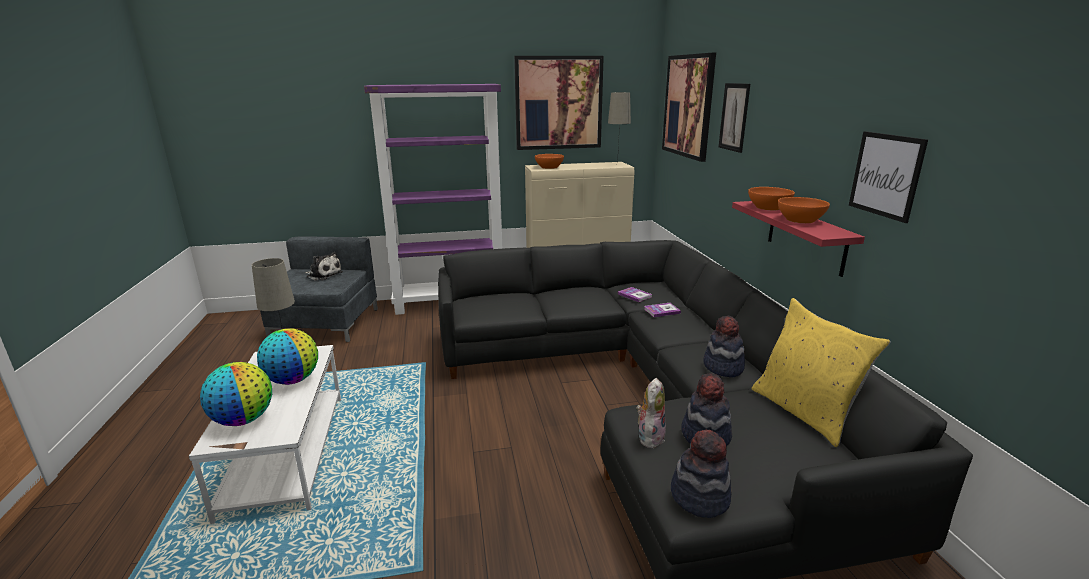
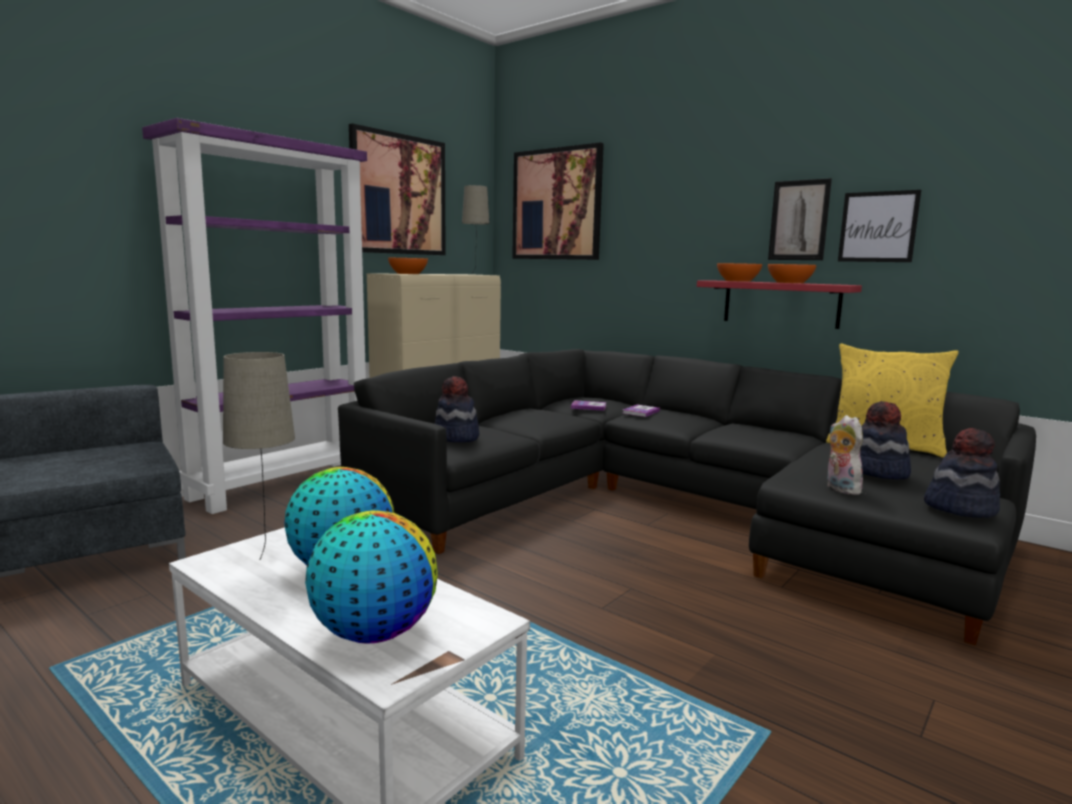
camera: 40 degrees left, 10 degrees down
(323, 275) = (90, 455): plush toy -> none
(723, 367) = (777, 435): hat -> hat (456, 437)
(734, 117) = (646, 205): picture -> picture (799, 220)

